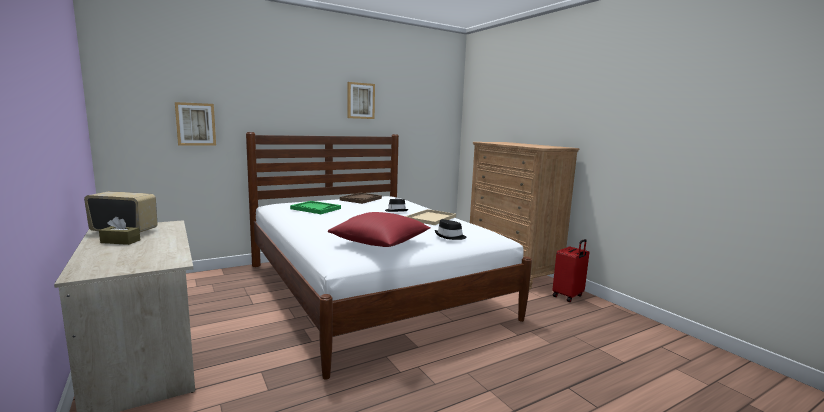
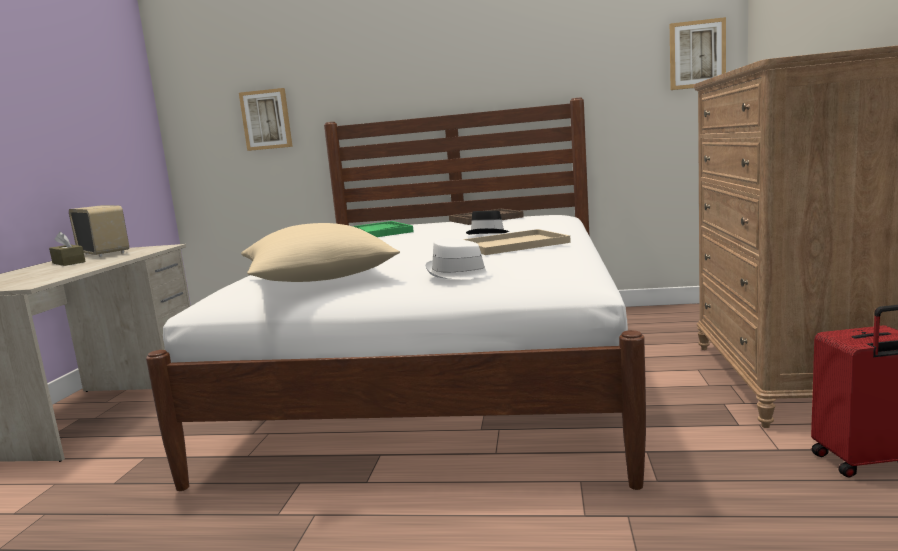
camera: 40 degrees right, 0 degrees up
(360, 101) = (507, 46): picture -> picture (697, 54)
(380, 243) = (318, 278): red pillow -> beige pillow
(450, 236) = (459, 274): black hat -> white hat

